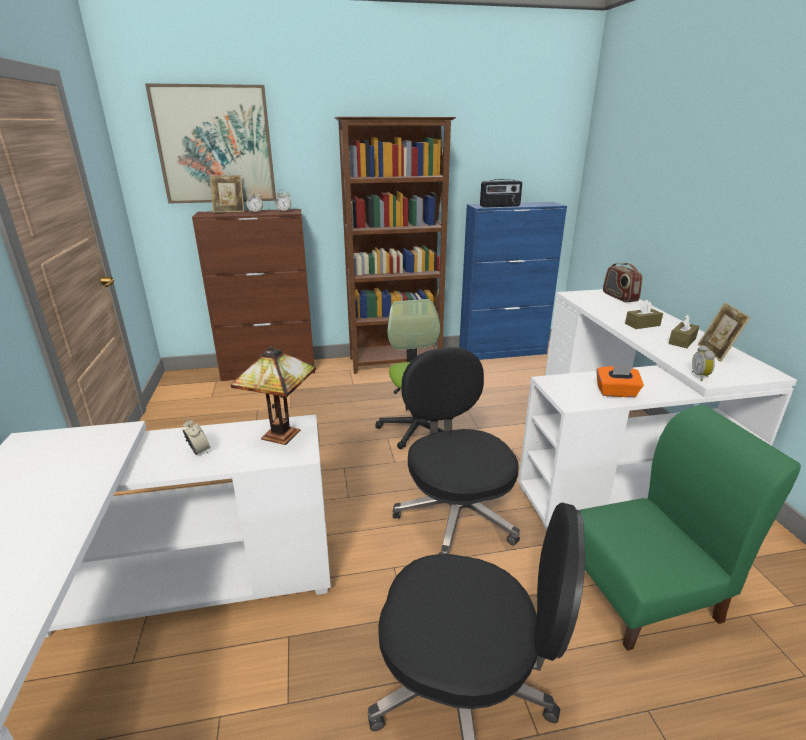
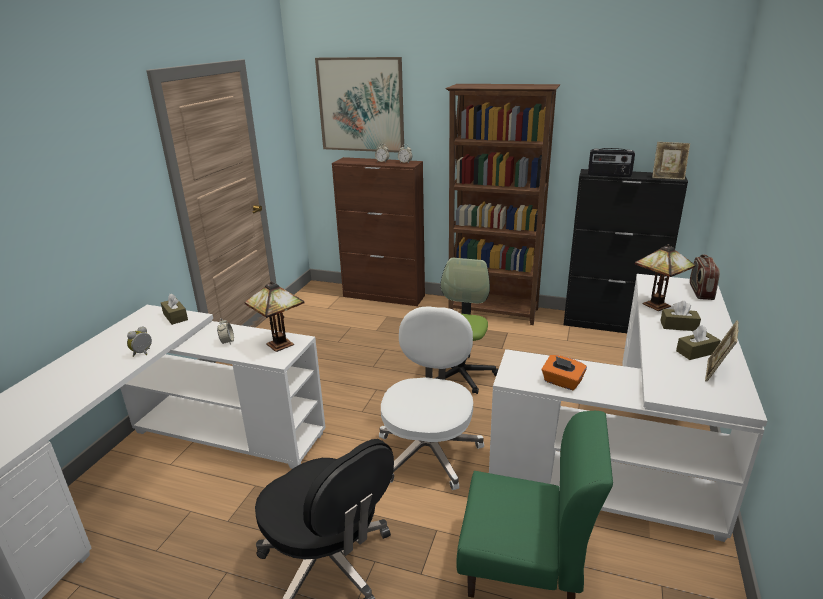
camera: 30 degrees right, 0 degrees up
(84, 438) = (175, 317): none -> brown tissue box
(229, 211) = (364, 159): picture frame -> picture frame (668, 177)
(455, 514) = (429, 451): black office chair -> white office chair
(503, 352) = (610, 324): blue cabinet -> black cabinet
(607, 312) = (658, 305): none -> table lamp
(700, 376) = (657, 389): alarm clock -> alarm clock (143, 353)

